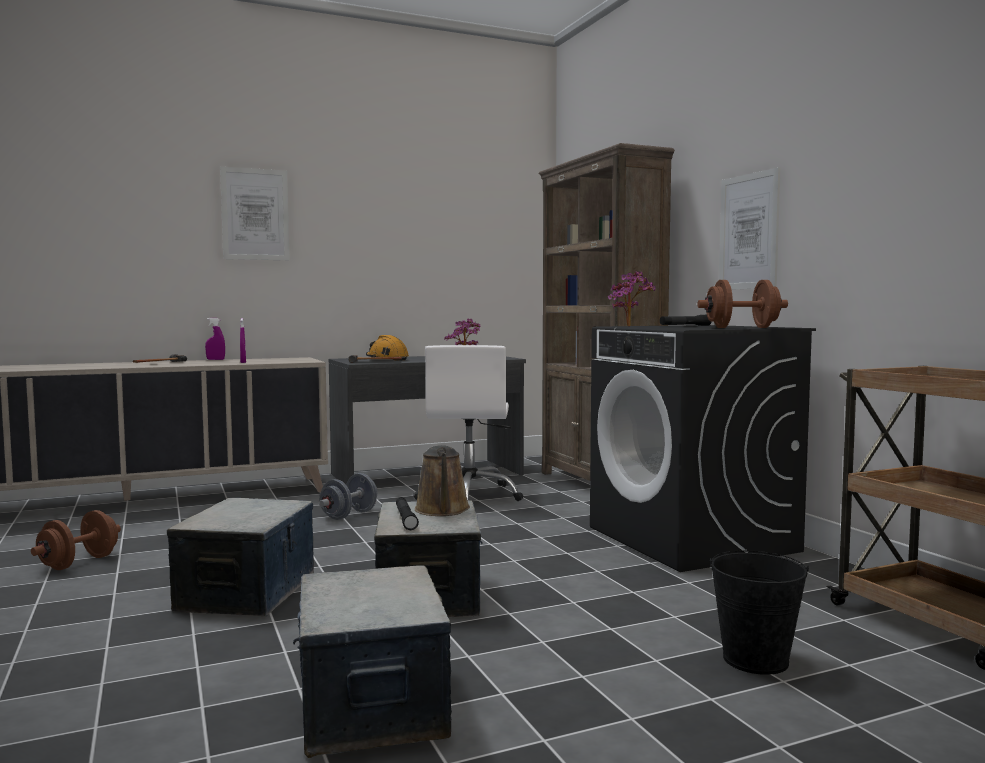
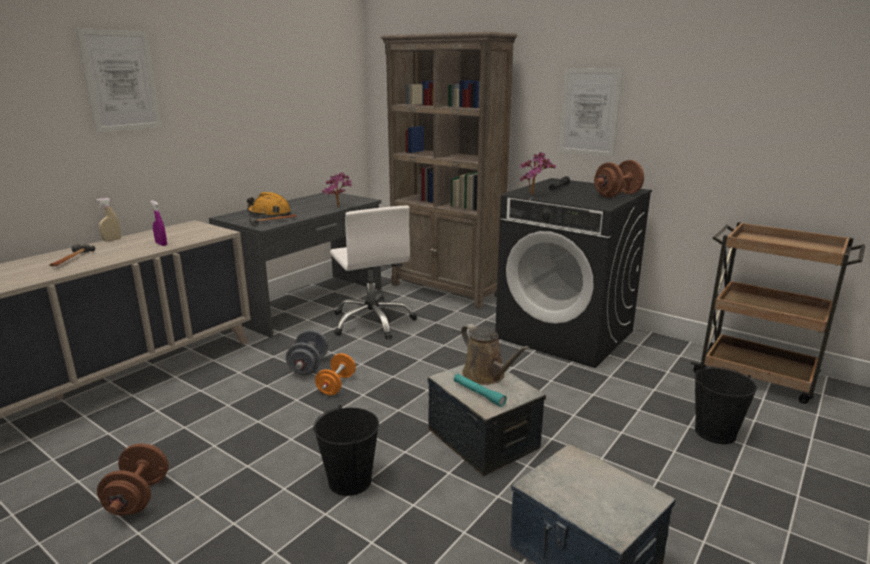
camera: 30 degrees left, 15 degrees up
(215, 359) = (112, 240): purple spray bottle -> beige spray bottle
(248, 592) = (350, 480): storage box -> black bucket
(351, 531) = (336, 385): none -> orange dumbbell
(405, 519) = (478, 394): black flashlight -> turquoise flashlight

